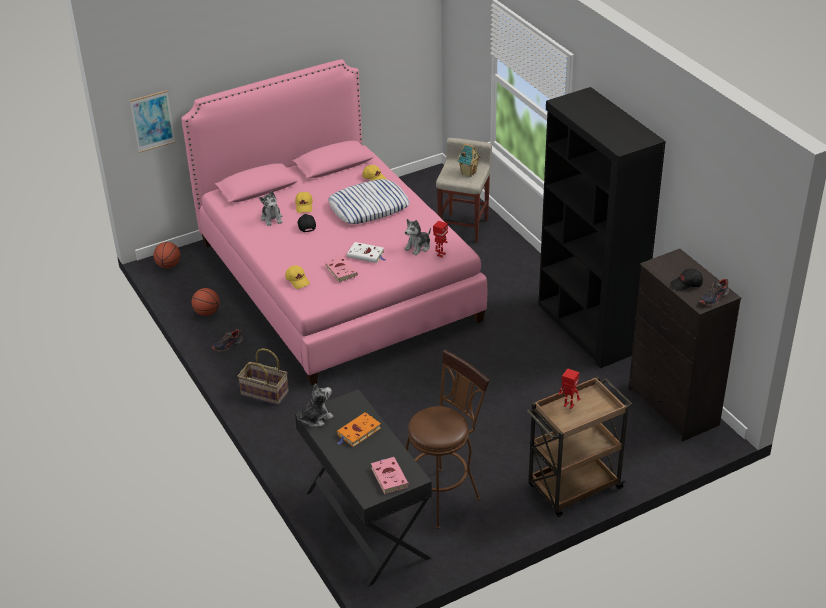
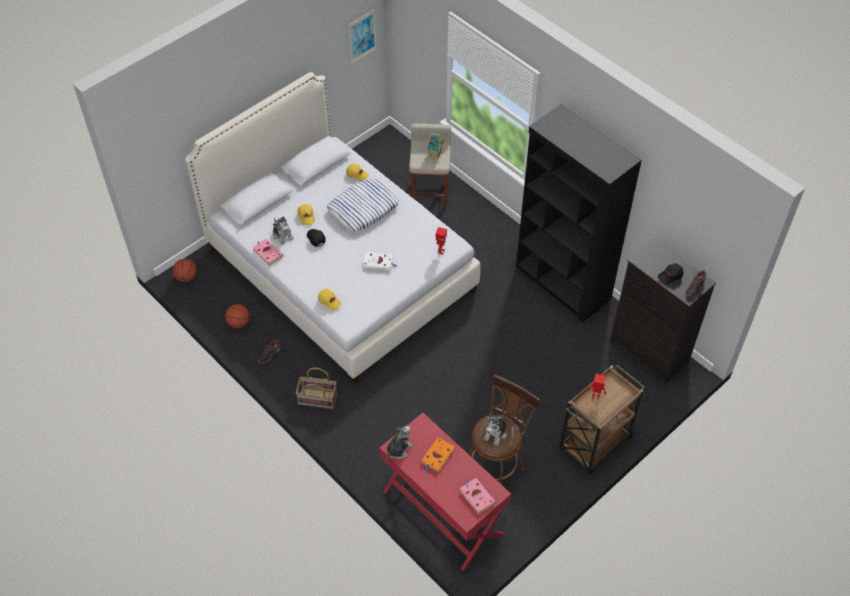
camera: 15 degrees left, 15 degrees up
(152, 121) = (160, 168): picture -> picture (362, 36)
(336, 280) = (339, 269): pink bed -> white bed
(340, 270) = (362, 284): pink book -> pink book (267, 253)
(365, 524) = (442, 513): black desk -> red desk
(418, 247) = (419, 246): plush toy -> plush toy (495, 433)

